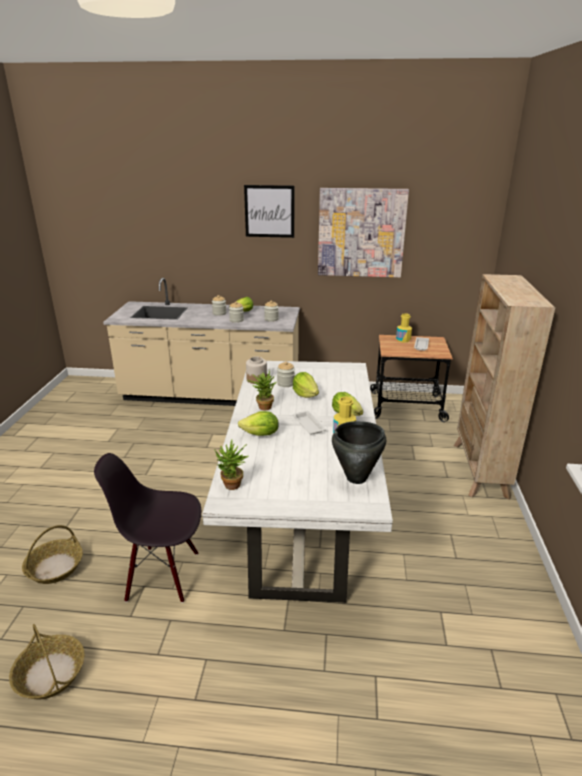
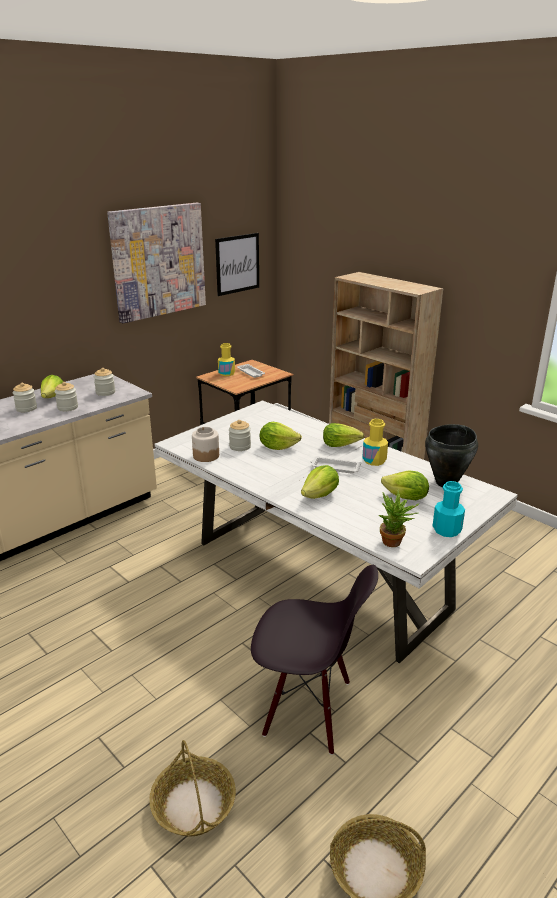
camera: 50 degrees left, 0 degrees up
(163, 575) = (307, 709): black chair -> black chair turned 120 degrees counterclockwise
(263, 406) = (267, 474): potted plant -> none
(269, 211) = (49, 251): picture -> picture (237, 264)
(280, 503) = (446, 530): none -> turquoise bottle
(305, 468) = (406, 498): none -> lettuce

